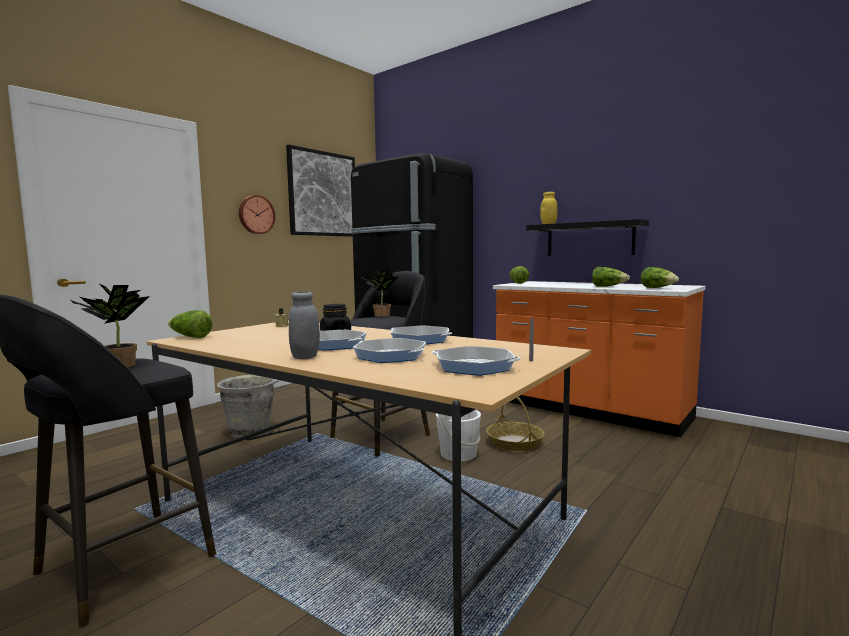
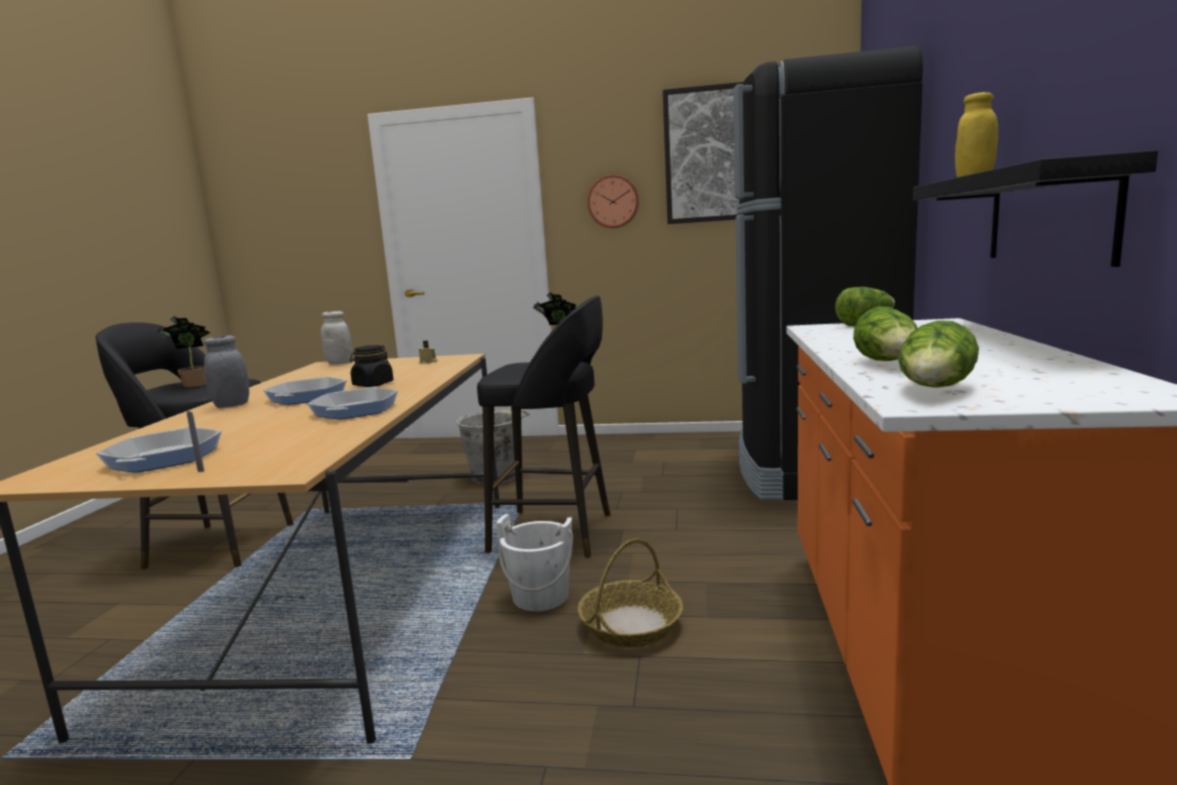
camera: 60 degrees right, 5 degrees up
(190, 337) = (339, 363): lettuce -> white jar
(390, 356) = (237, 422): frying pan -> none

